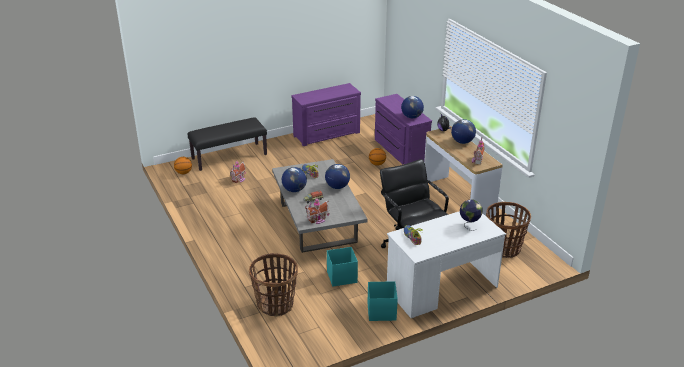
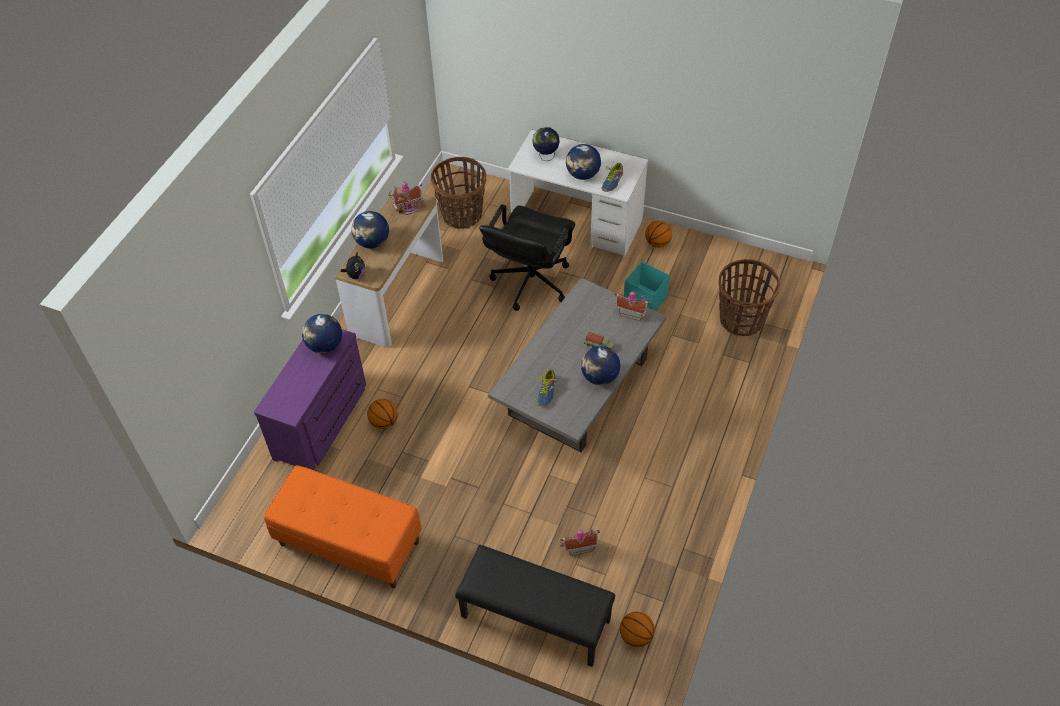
camera: 130 degrees left, 20 degrees up
(327, 135) = (348, 543): purple dresser -> orange bench
(337, 187) = (548, 343): globe -> globe (583, 175)
(381, 312) = (657, 243): turquoise storage box -> basketball

